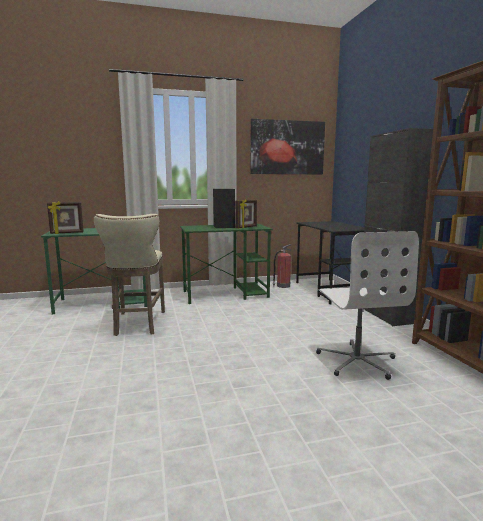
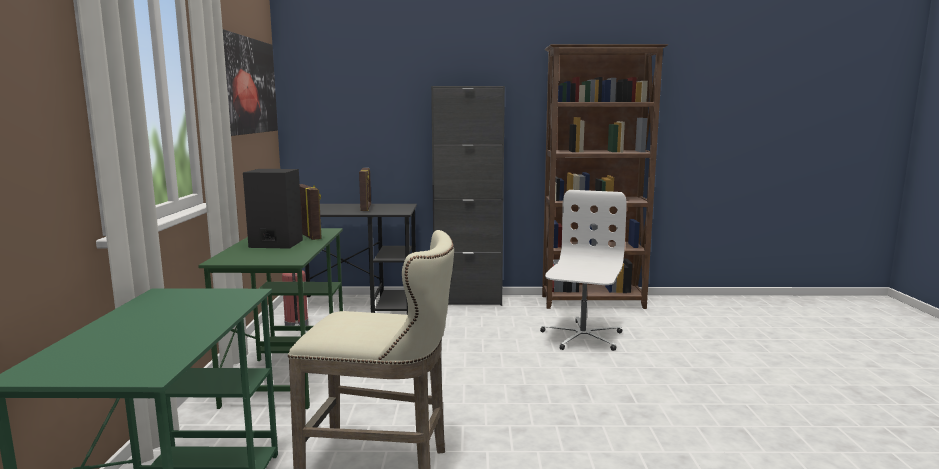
camera: 75 degrees left, 0 degrees up
(67, 233) = (160, 356): picture frame -> picture frame (366, 208)
(357, 361) = (581, 337): white office chair -> white office chair turned 75 degrees counterclockwise

